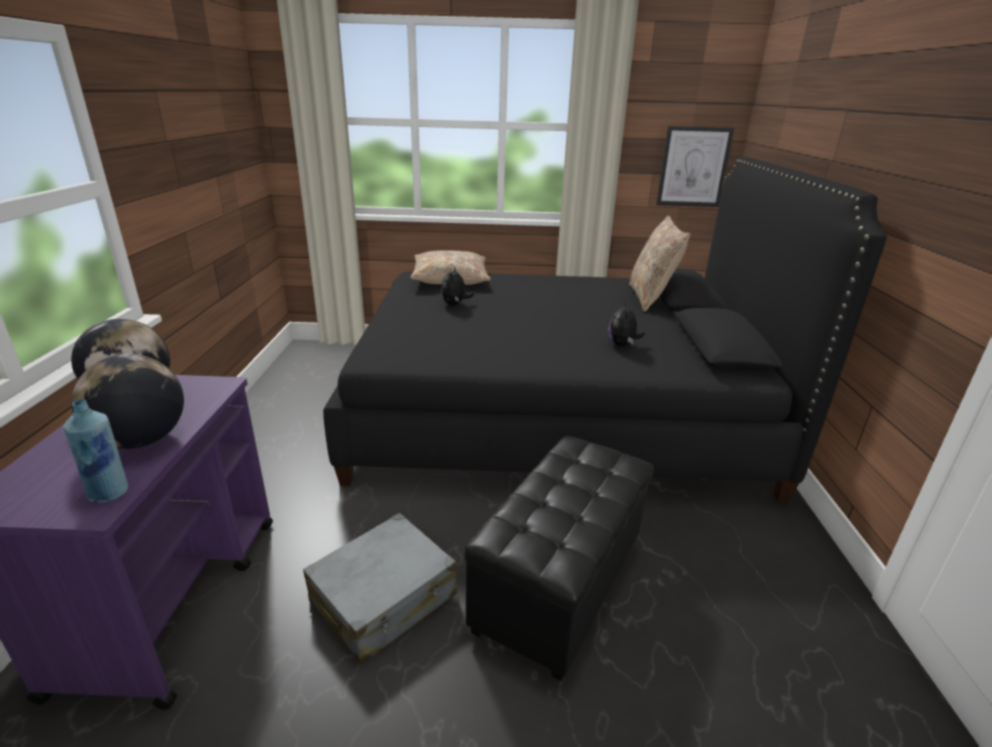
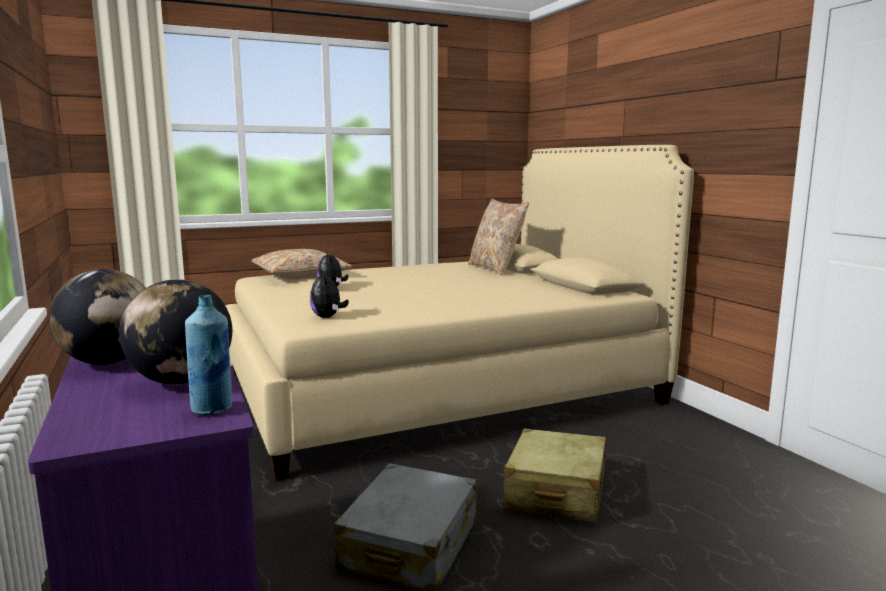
camera: 25 degrees left, 15 degrees down
(554, 412) = (438, 387): black bed -> beige bed
(561, 585) = (556, 492): black ottoman -> beige suitcase
(622, 345) = (512, 292): plush toy -> plush toy (328, 317)
(693, 167) = (493, 163): picture -> none

